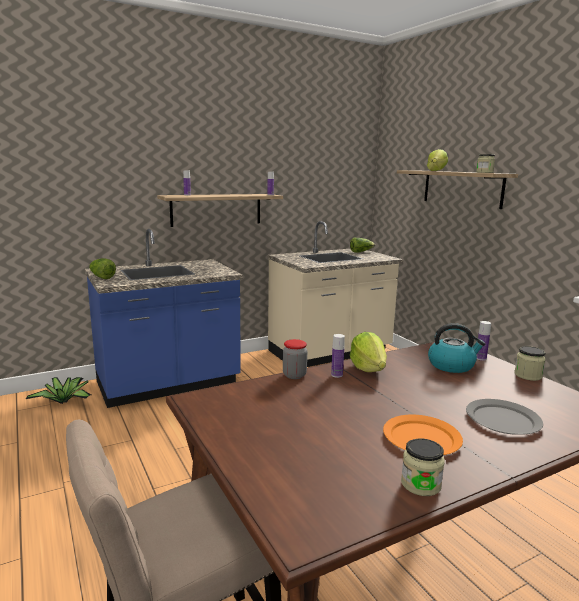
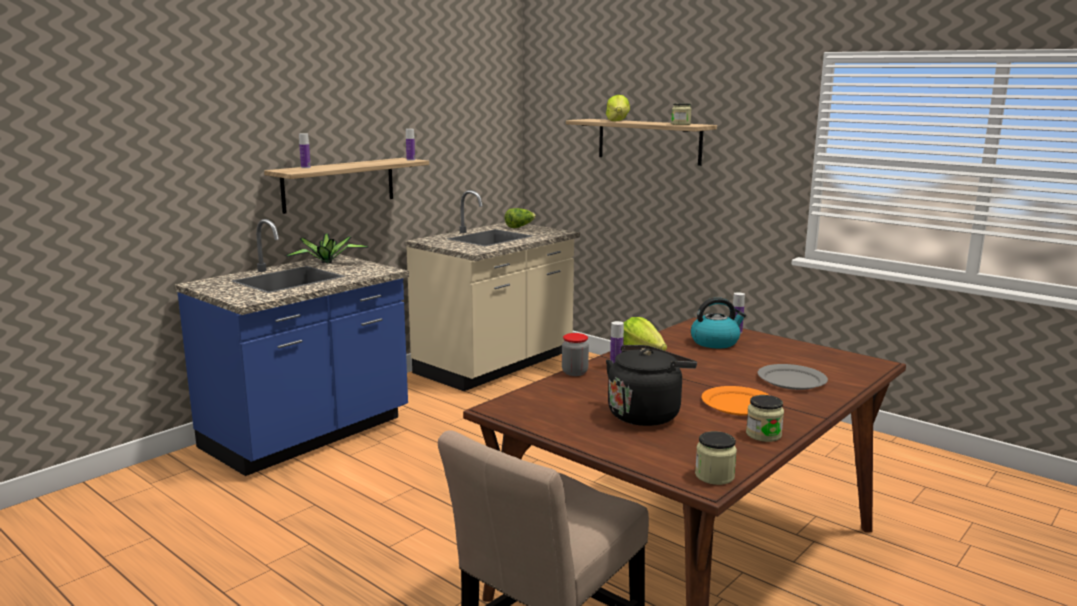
camera: 20 degrees left, 0 degrees up
(64, 401) = (173, 479): potted plant -> potted plant (327, 262)
(101, 277) = (221, 293): lettuce -> none
(317, 431) = (646, 414): none -> black kettle
(528, 375) = (787, 341): jar -> jar (714, 476)

